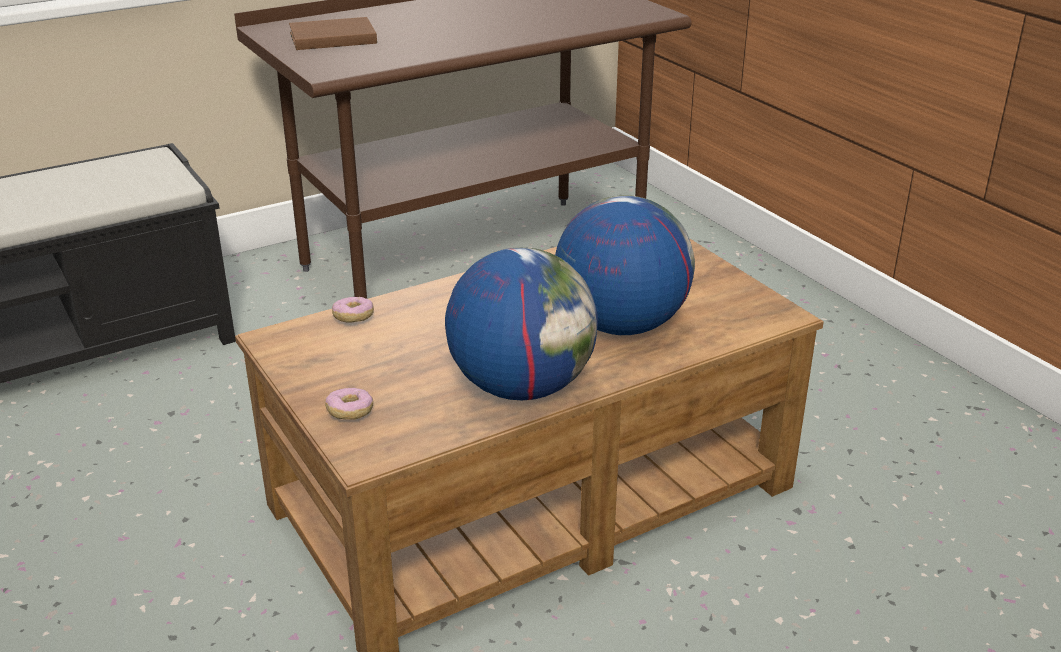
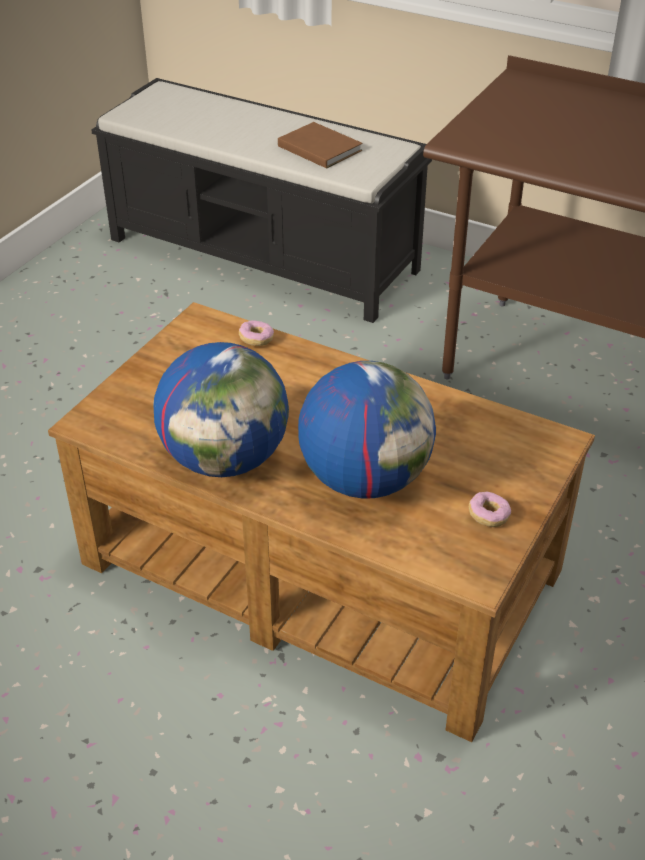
camera: 60 degrees right, 10 degrees up
(330, 38) = (536, 111): brown book -> brown book (319, 147)
(350, 412) = (133, 392): donut -> donut (488, 516)

